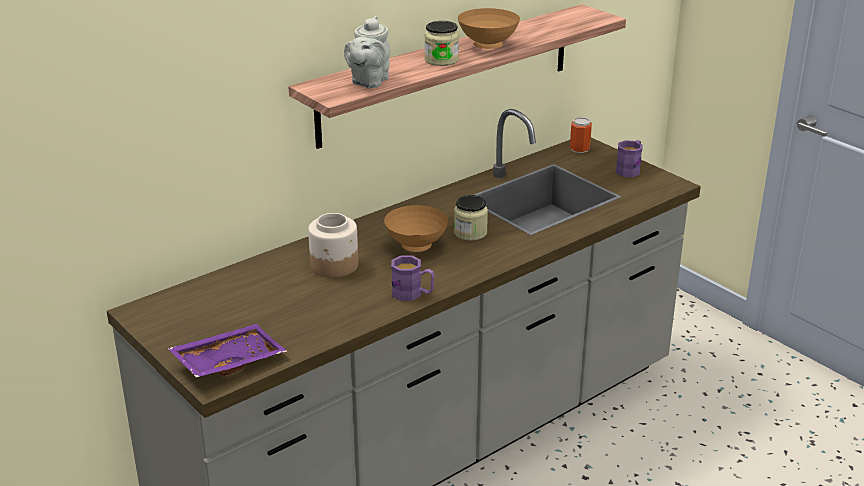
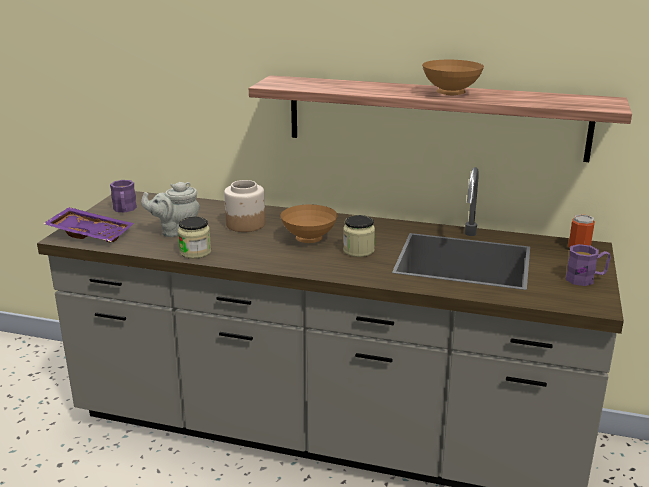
camera: 55 degrees right, 5 degrees down
(368, 82) = (311, 85): grey teapot -> grey teapot (176, 231)
(413, 294) = (239, 258): purple mug -> purple mug (124, 210)
(441, 60) = (392, 90): jar -> jar (195, 252)

